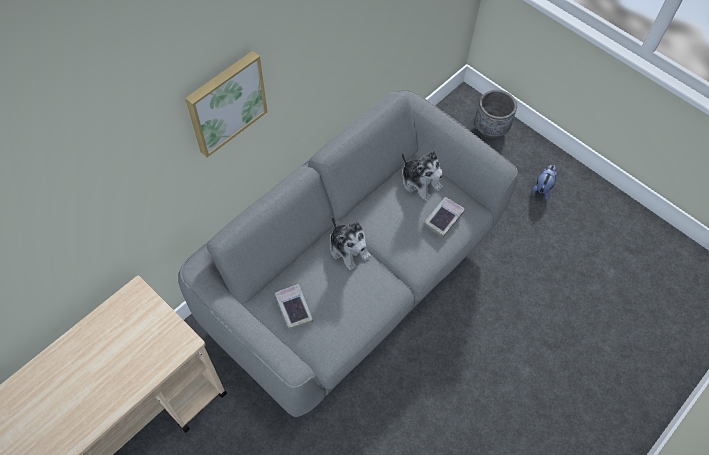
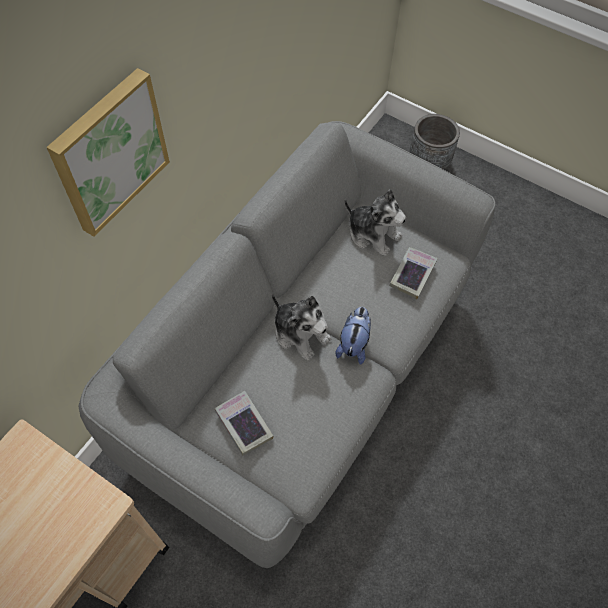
camera: 10 degrees left, 0 degrees up
(542, 188) = (504, 223): plush toy -> plush toy (353, 344)

